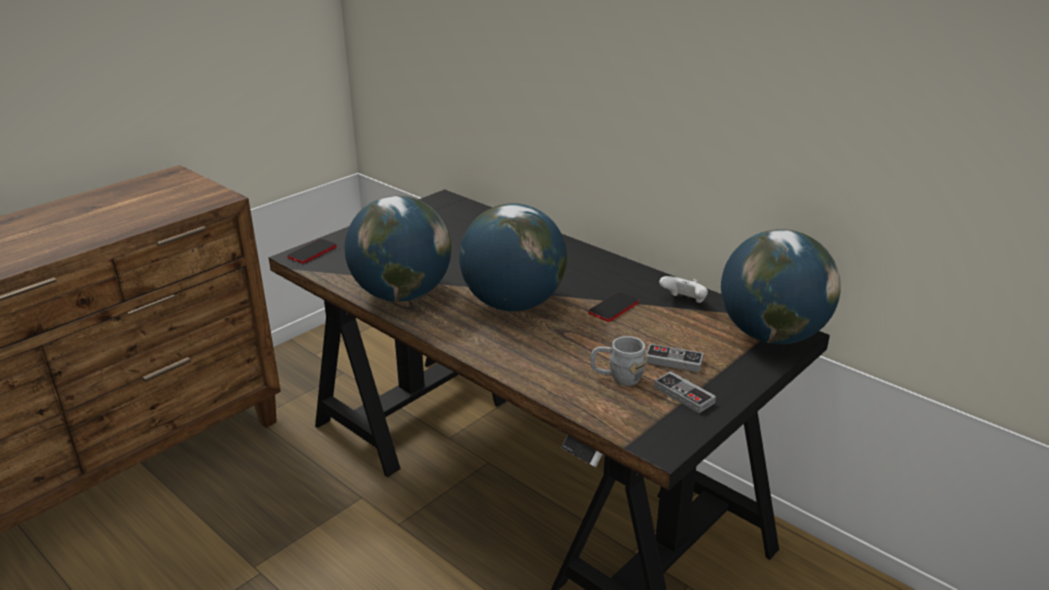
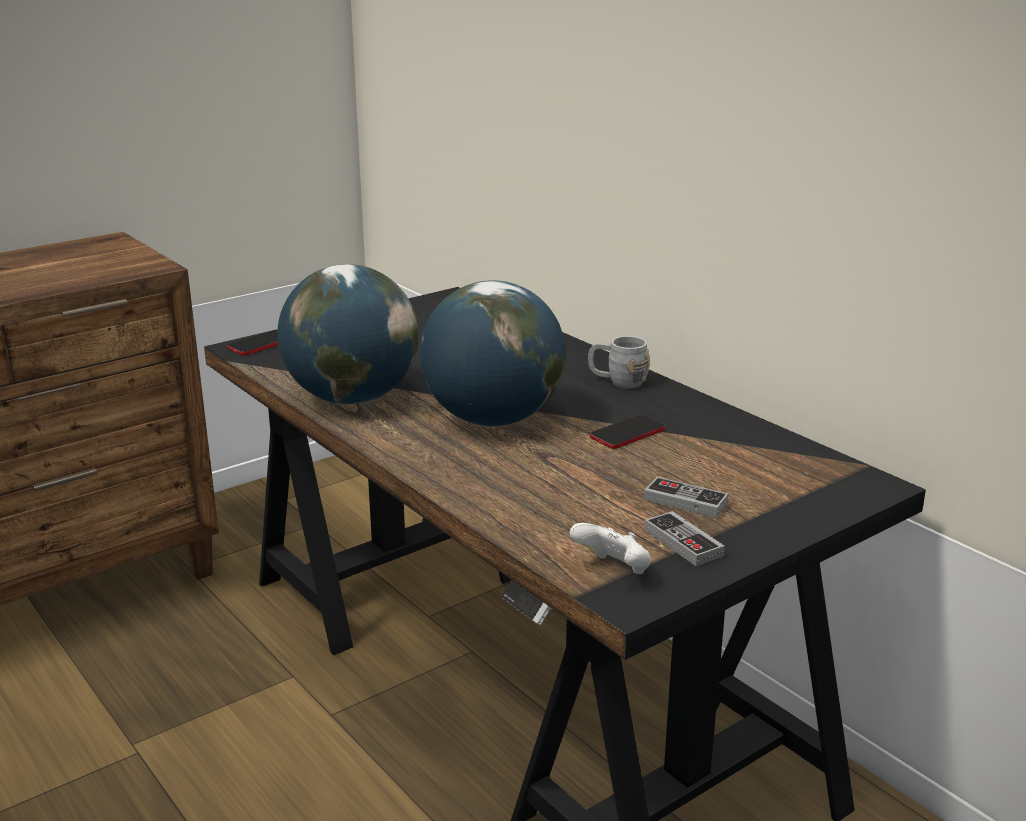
camera: 10 degrees right, 5 degrees down
(617, 377) = (599, 514): grey mug -> grey mug (617, 381)
(684, 302) = (728, 434): white game controller -> white game controller (614, 570)
(771, 335) = (837, 483): globe -> none

